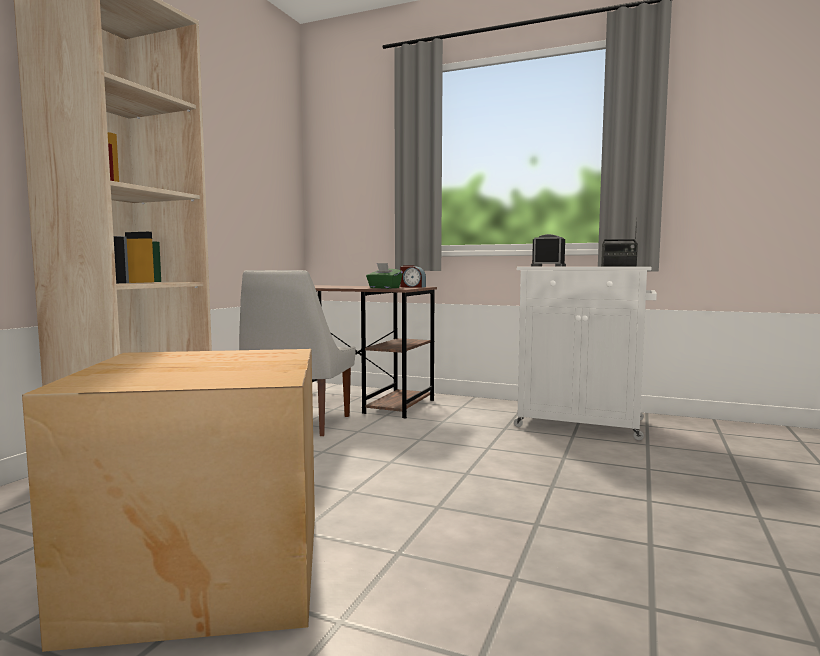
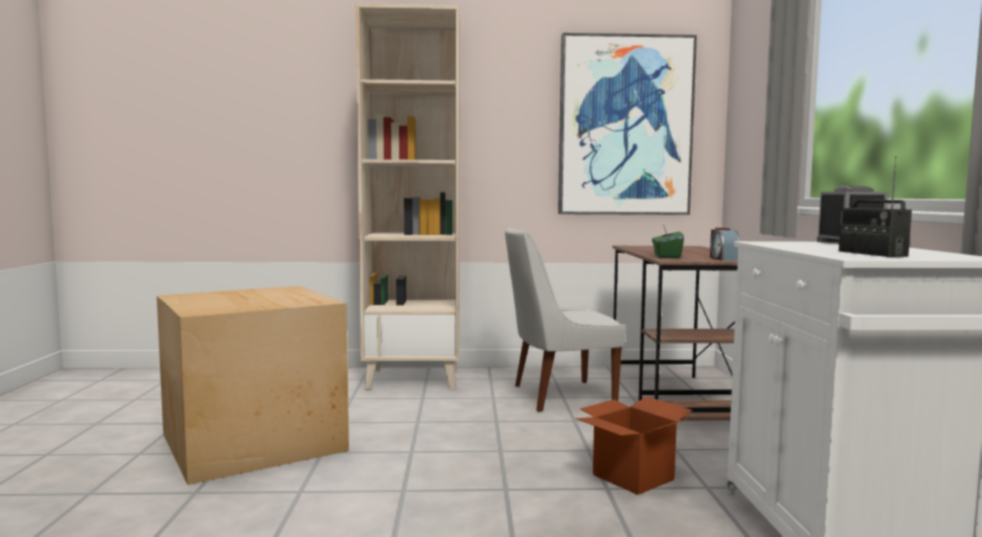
camera: 65 degrees right, 0 degrees up
(253, 181) = (624, 126): none -> picture
(477, 439) = (633, 477): none -> cardboard box

